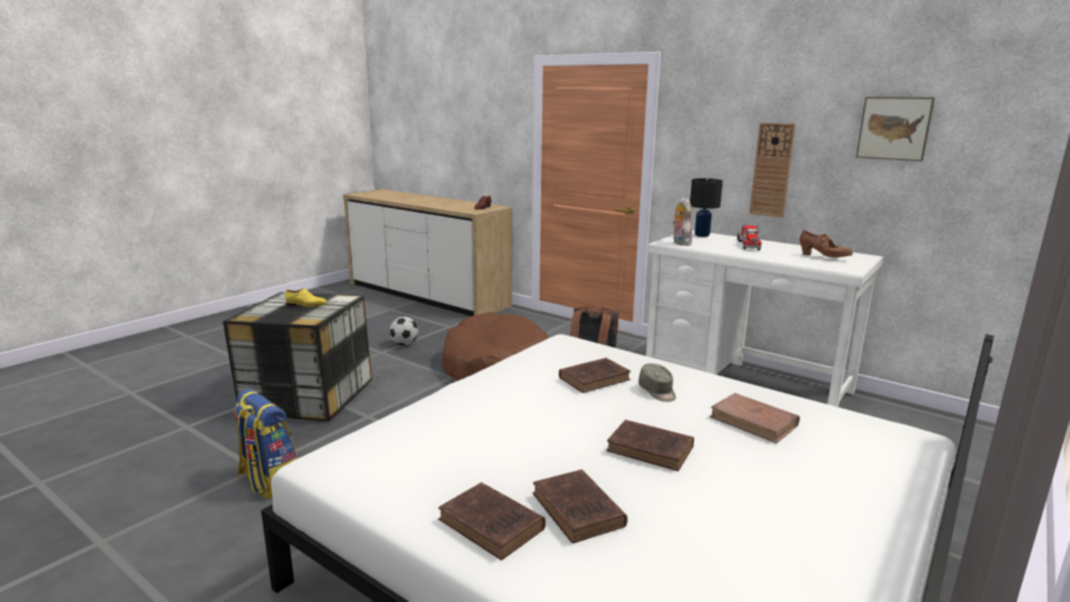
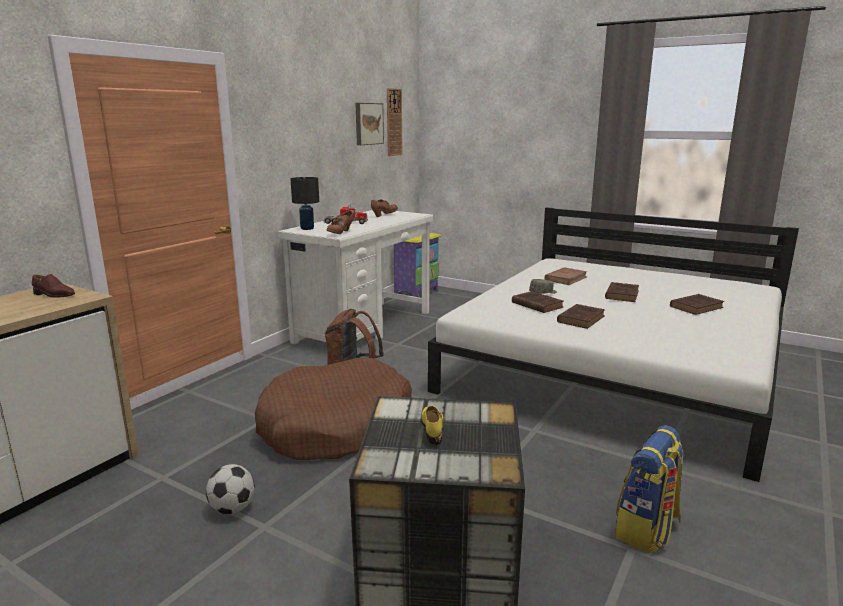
camera: 95 degrees left, 0 degrees up
(493, 526) = (732, 321): brown book -> brown book (581, 319)
(680, 243) = (340, 233): plush toy -> brown shoe
(772, 170) = (319, 162): wall clock -> wall clock (393, 122)
(939, 421) = (417, 293): none -> nightstand

